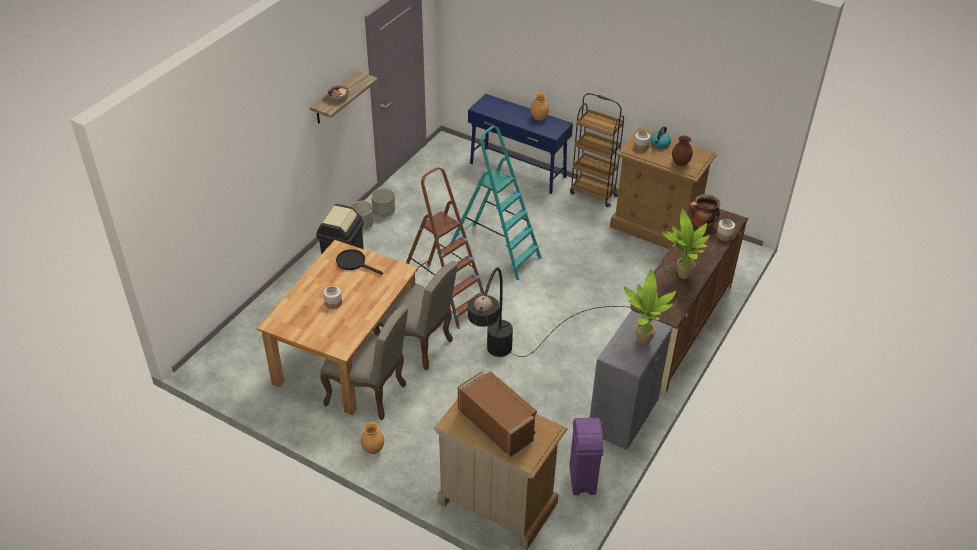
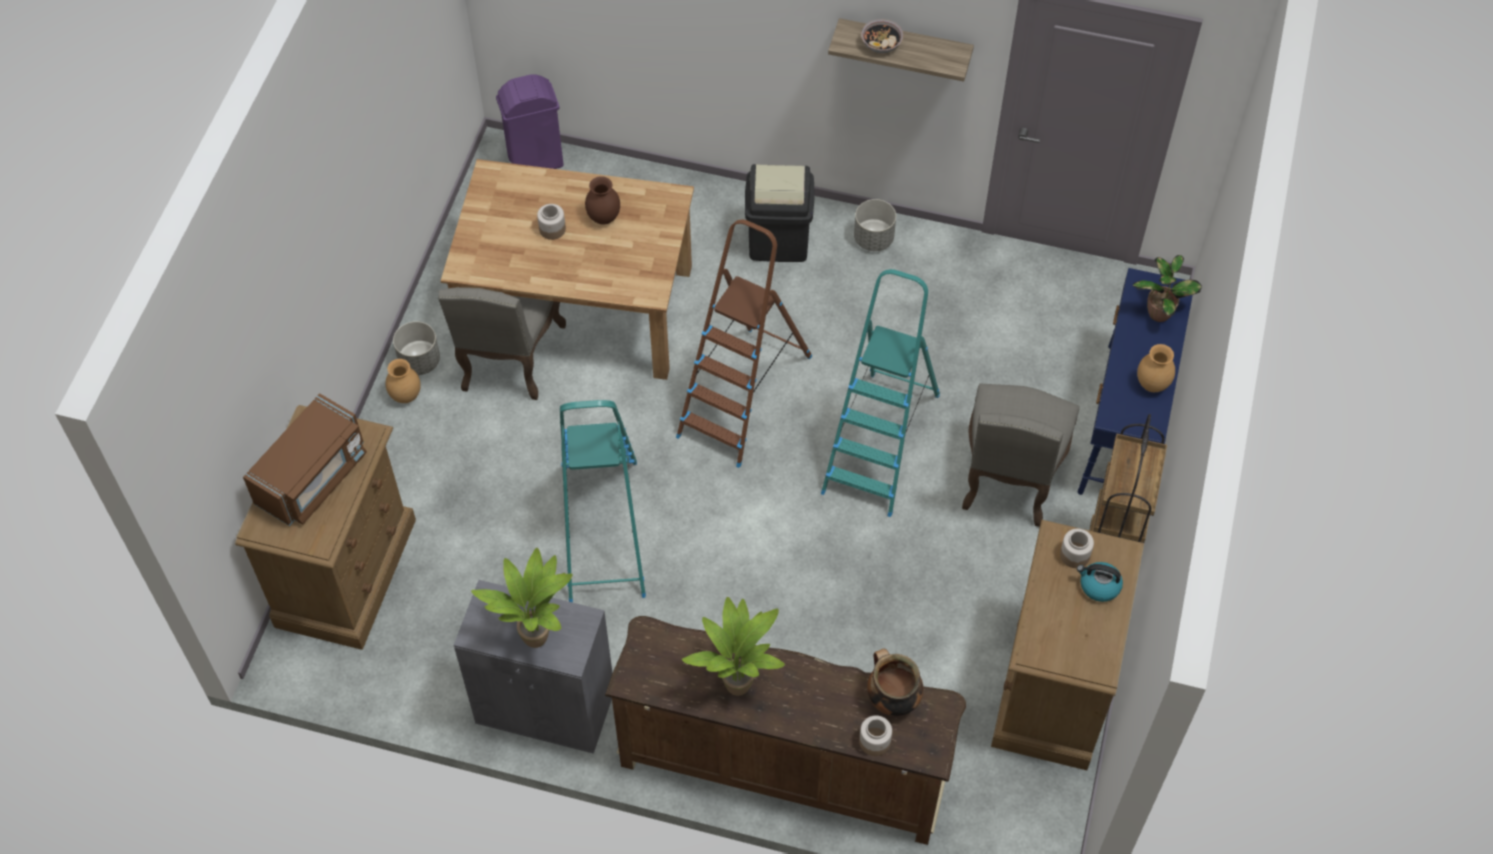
camera: 75 degrees right, 15 degrees up
(354, 263) = (647, 227): black frying pan -> none
(383, 212) = (918, 258): grey planter -> grey planter (419, 361)
(416, 345) = (623, 390): grey chair -> grey chair (1009, 480)
(498, 106) = (1159, 311): none -> potted plant
(509, 372) = (603, 529): black floor lamp -> turquoise step ladder
(582, 480) = (411, 674): purple trash can -> purple trash can (535, 162)
(680, 163) = (1049, 630): brown vase -> brown vase (604, 217)

